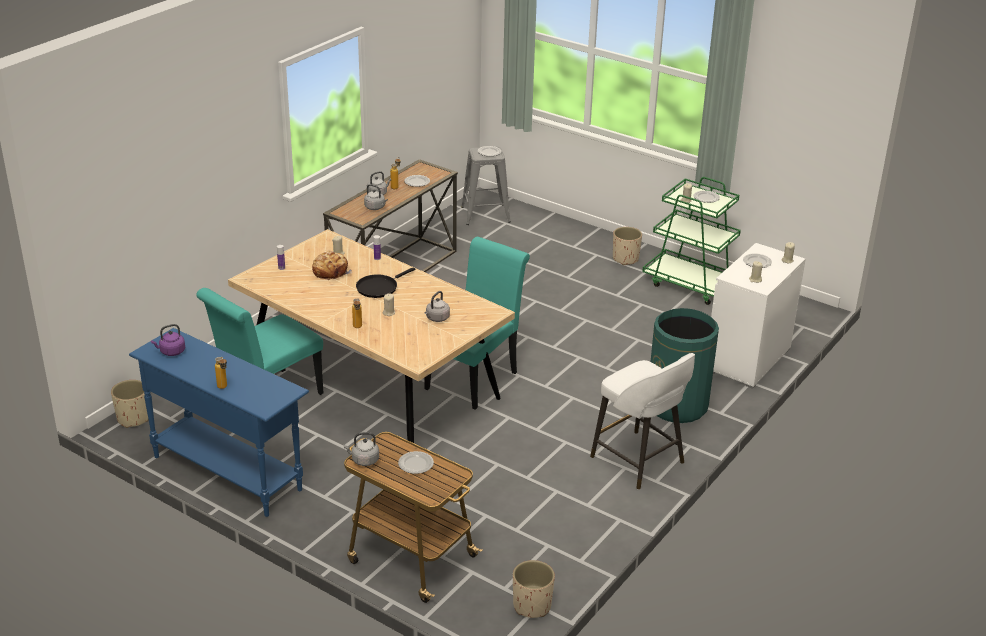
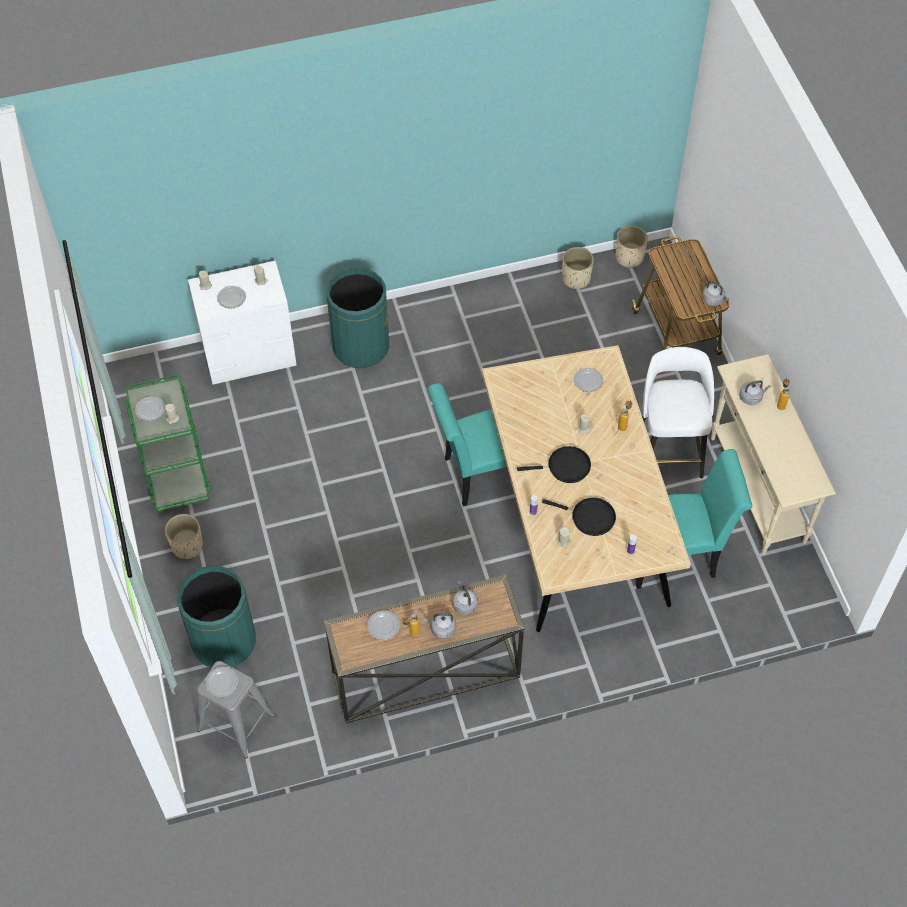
camera: 140 degrees left, 25 degrees up
(133, 419) = (803, 603): beige planter -> beige planter (576, 278)
(171, 352) = (800, 472): purple kettle -> none
(227, 472) = (757, 490): blue console table -> beige console table
(331, 271) = (589, 517): bread -> black frying pan
(416, 464) = (680, 278): plate -> plate (587, 381)
(436, 318) = (551, 397): grey kettle -> grey kettle (751, 397)
(539, 236) = (224, 641): none -> green trash can
(639, 461) = (447, 316): white stool -> white stool (668, 450)

